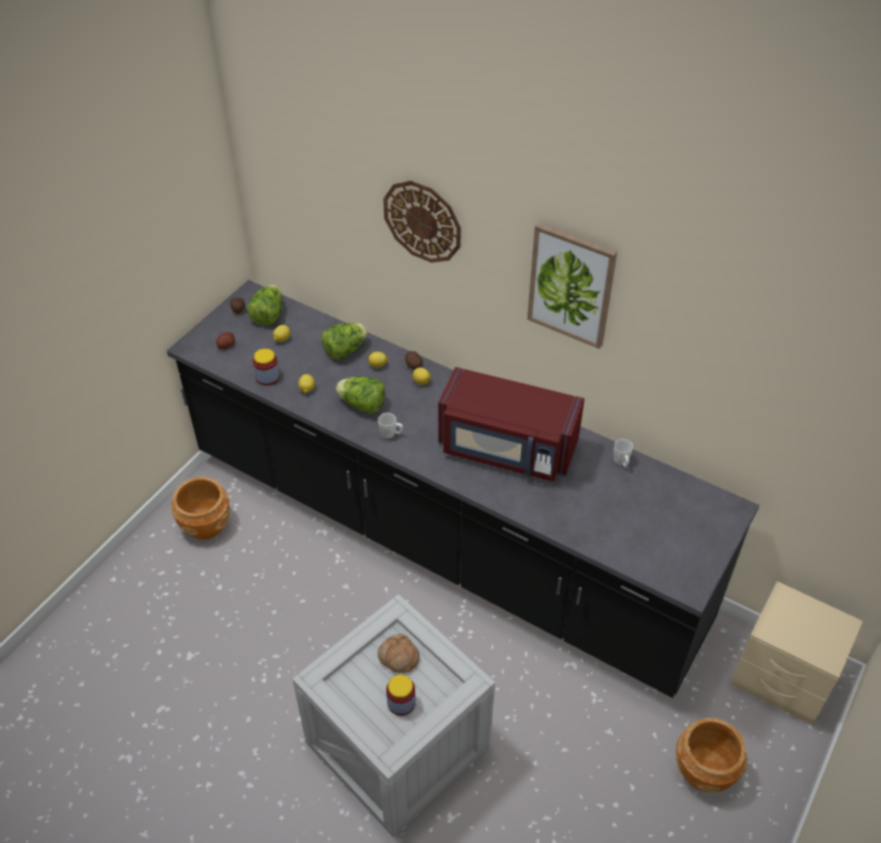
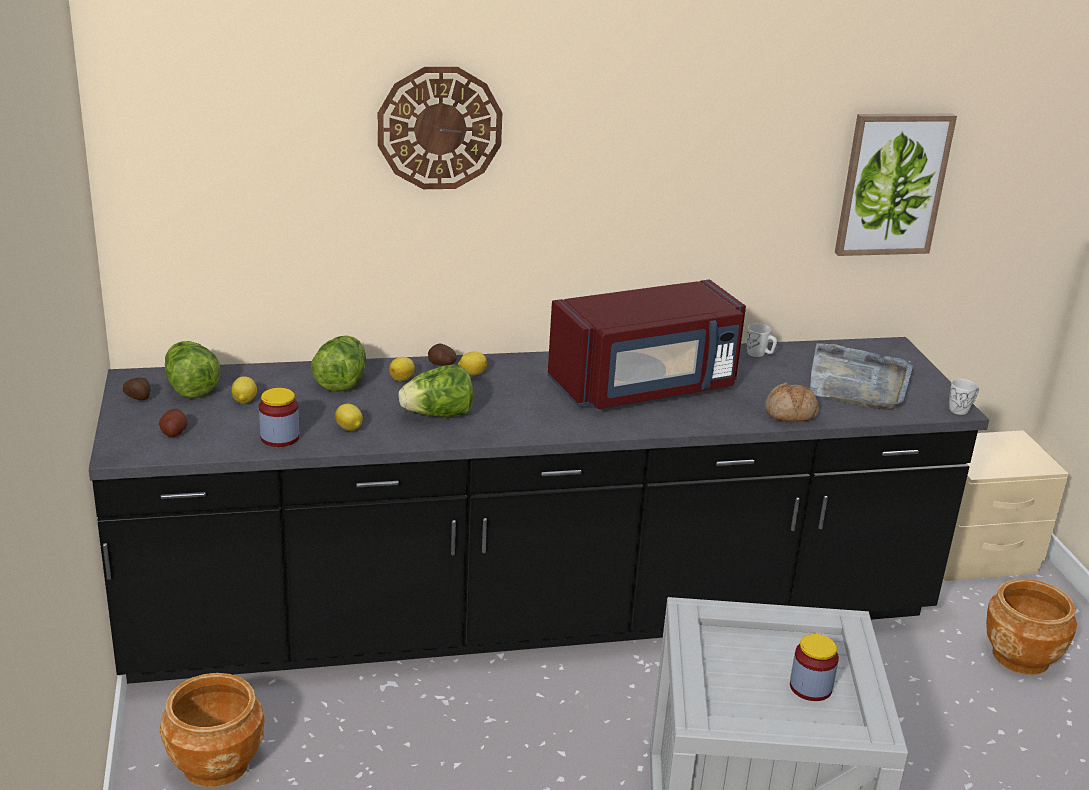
camera: 45 degrees left, 20 degrees down
(391, 434) = (510, 424): white mug -> white mug (961, 409)
(398, 657) = (747, 653): bread -> bread (790, 414)
(571, 285) = (660, 136): picture -> picture (892, 184)
(654, 525) = (858, 382): none -> grey tray

